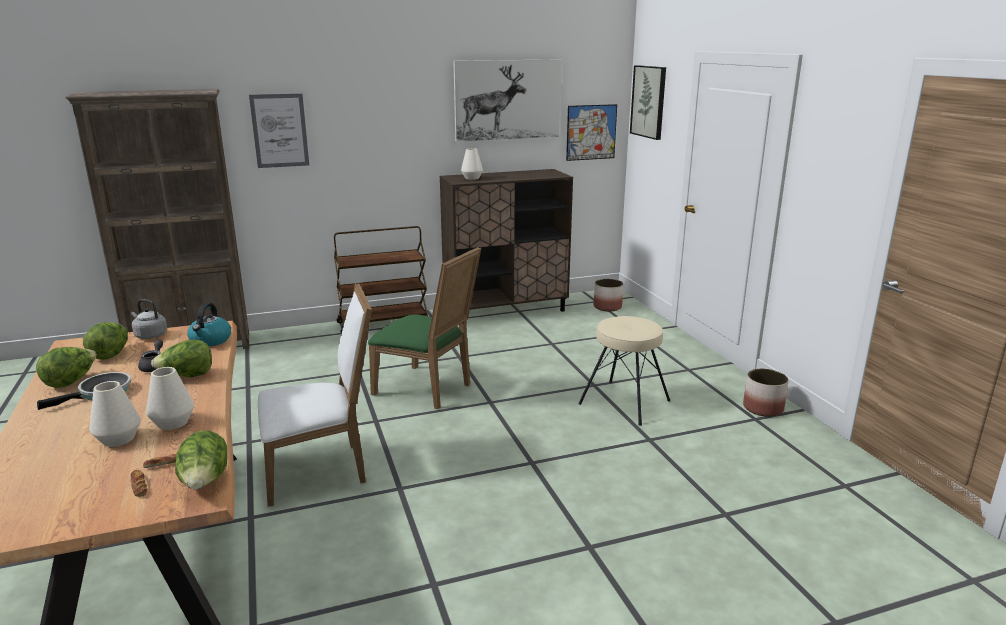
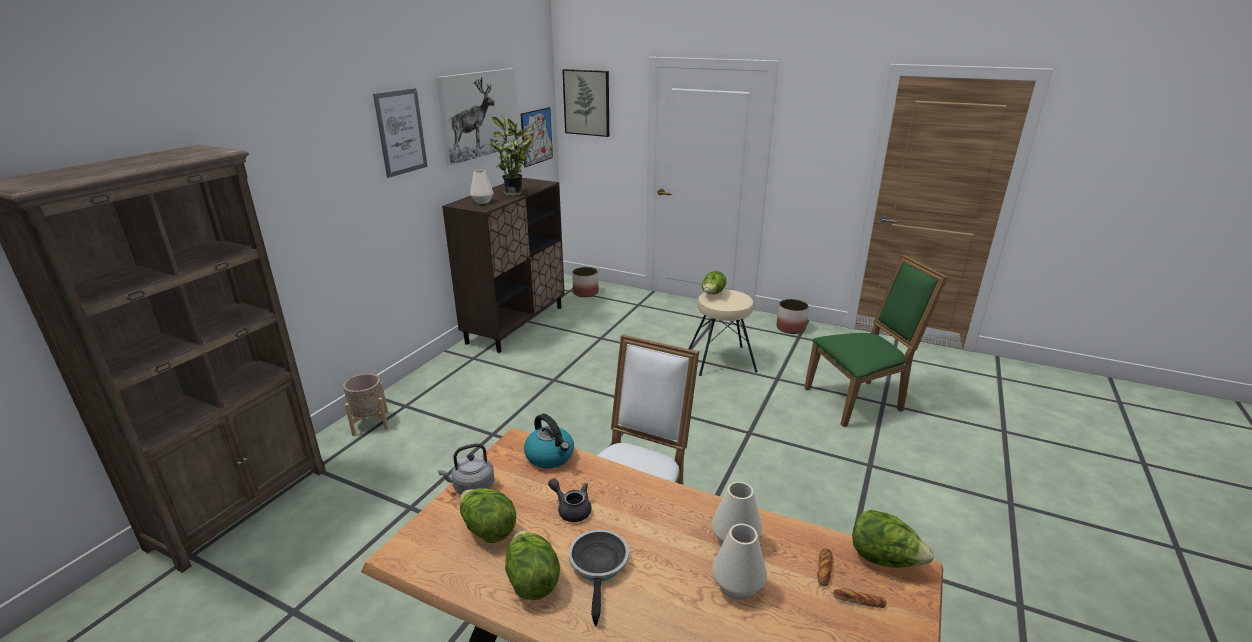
camera: 45 degrees left, 5 degrees up
(187, 376) = (627, 498): lettuce -> lettuce (712, 294)
(279, 130) = (283, 188): picture -> picture (401, 132)
(311, 334) = (370, 423): none -> beige planter
(383, 323) = (427, 380): brown cart -> none
(428, 389) = (582, 419): green chair -> green chair (859, 400)
(512, 178) = (515, 194): none -> potted plant

